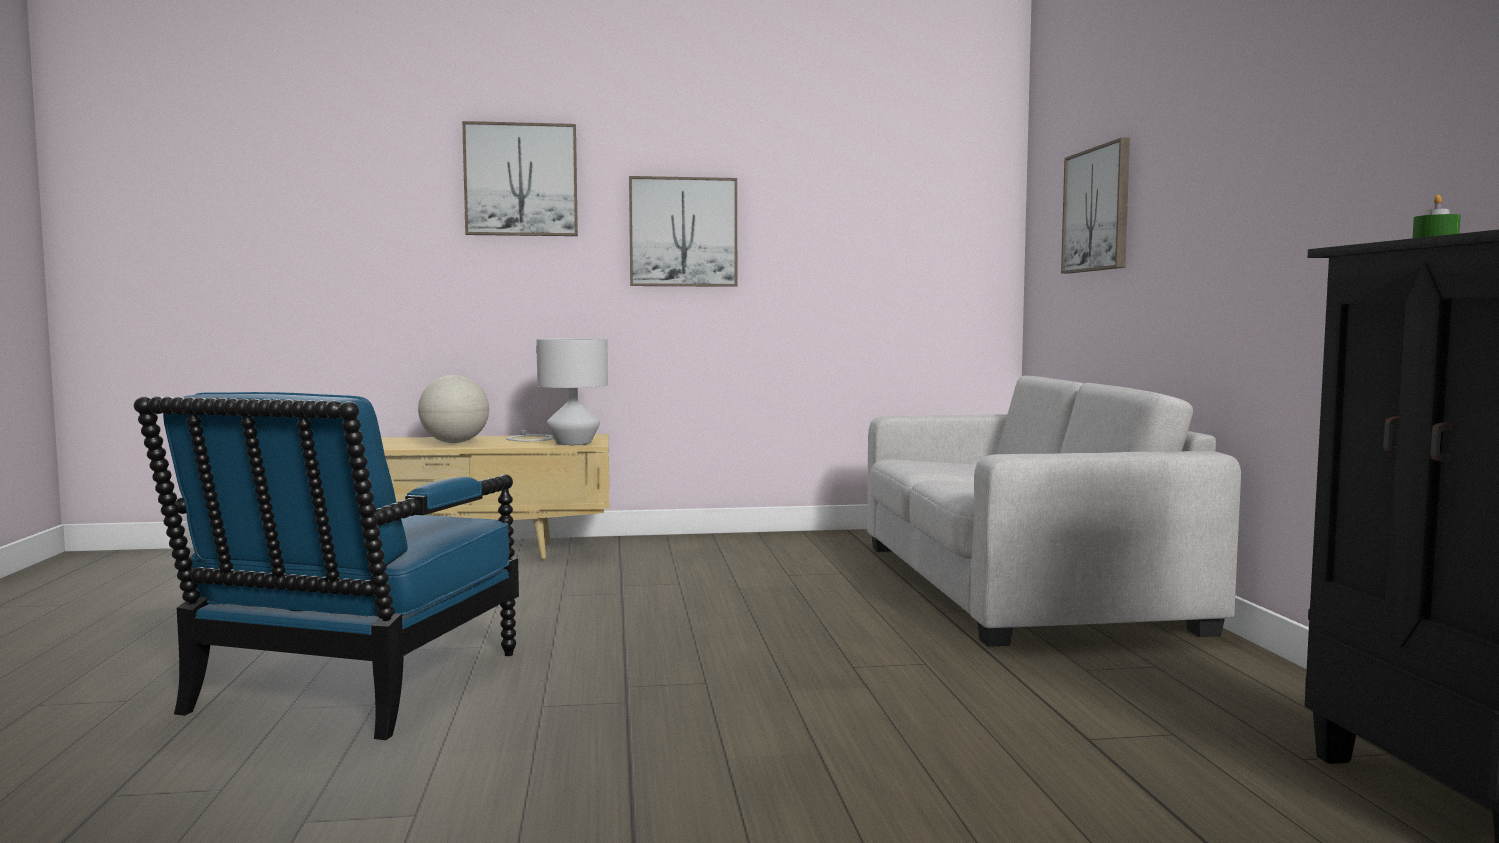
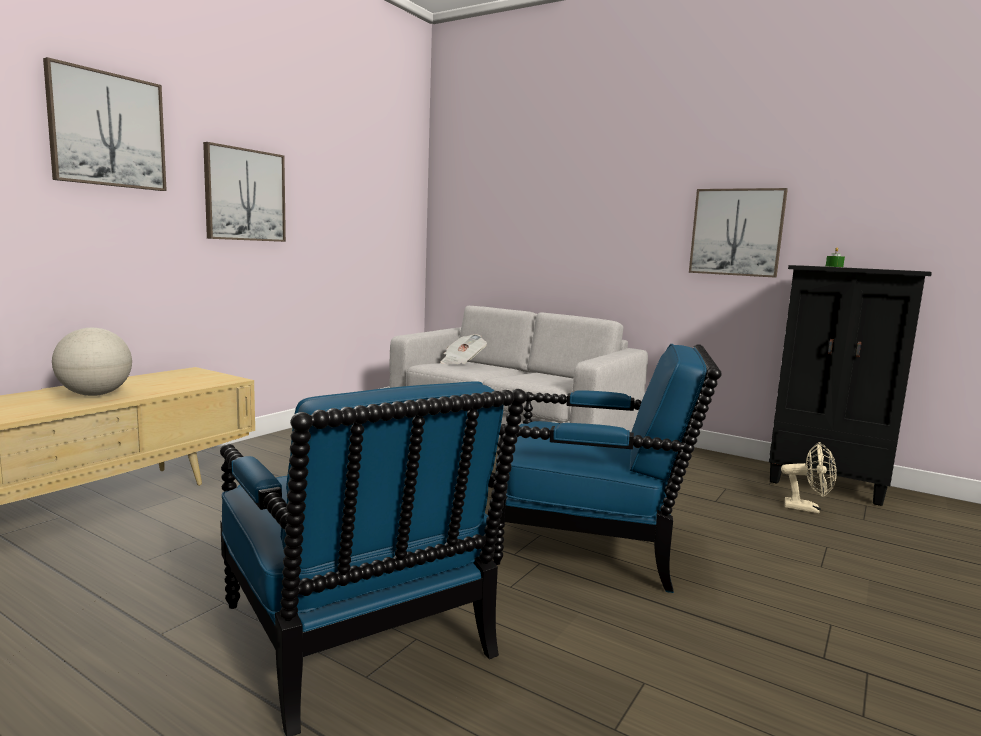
camera: 50 degrees left, 5 degrees up
(557, 441) = (188, 380): grey table lamp -> none
(737, 711) = (594, 544): none -> blue armchair
(968, 463) = (462, 362): none -> newspaper
(1097, 210) = (512, 209): picture -> picture (736, 232)
(1264, 810) = (807, 508): none -> beige fan

